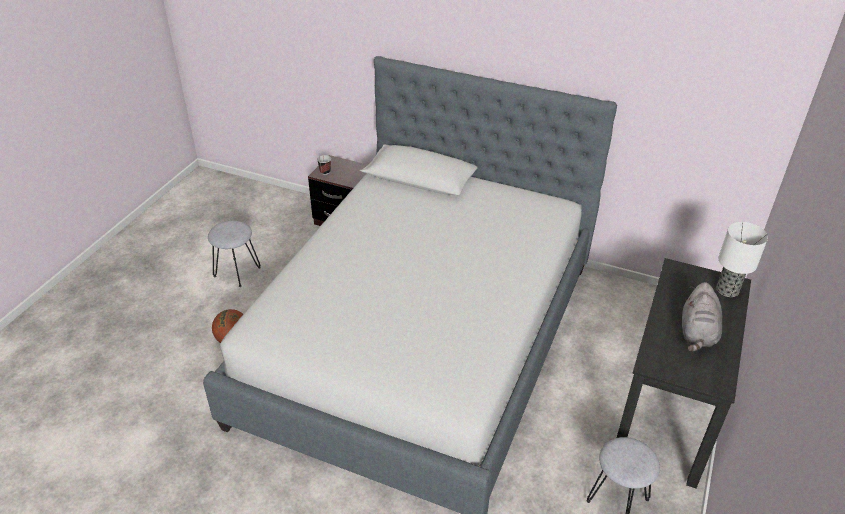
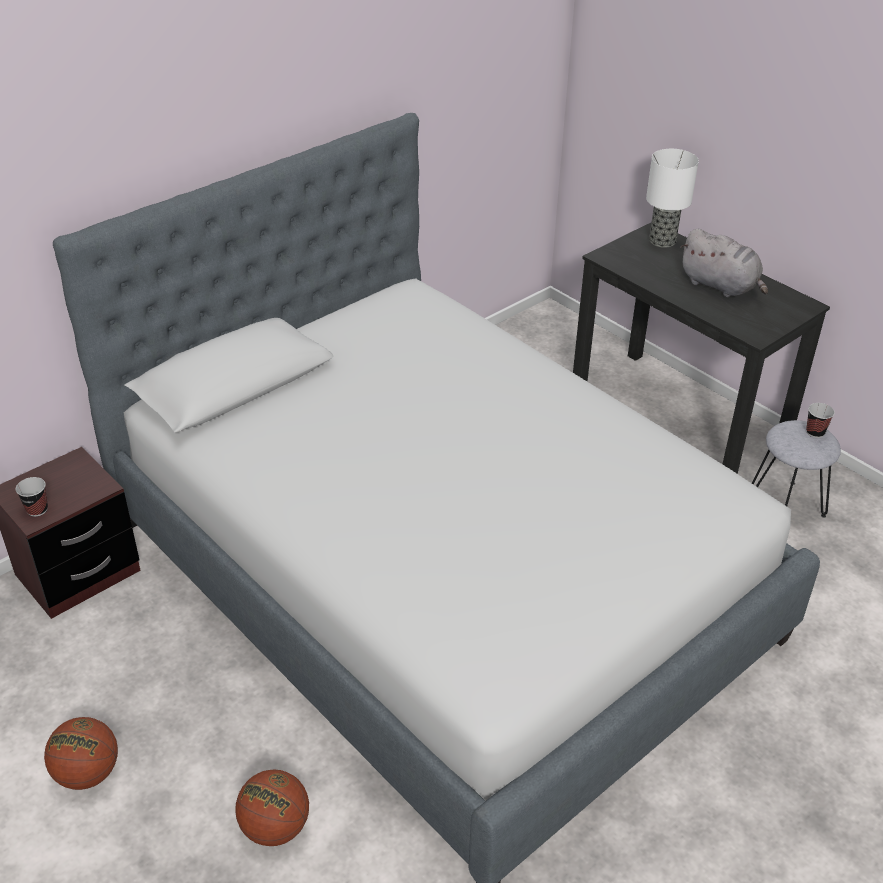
camera: 65 degrees left, 0 degrees up
(237, 271) = (87, 773): grey stool -> basketball
(643, 463) = (815, 432): none -> cup

